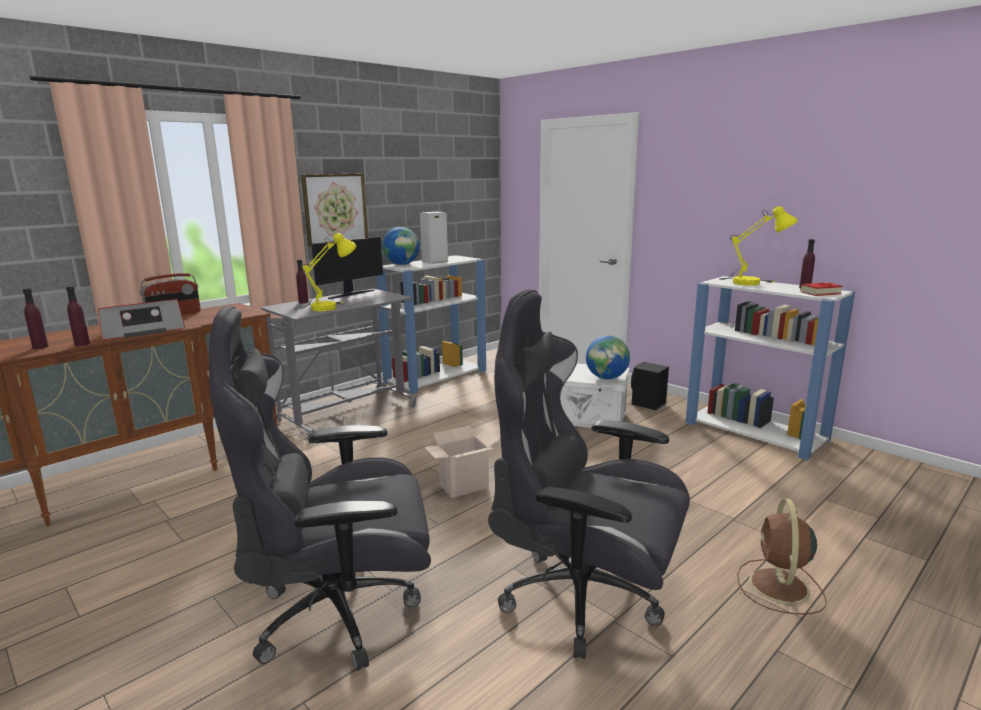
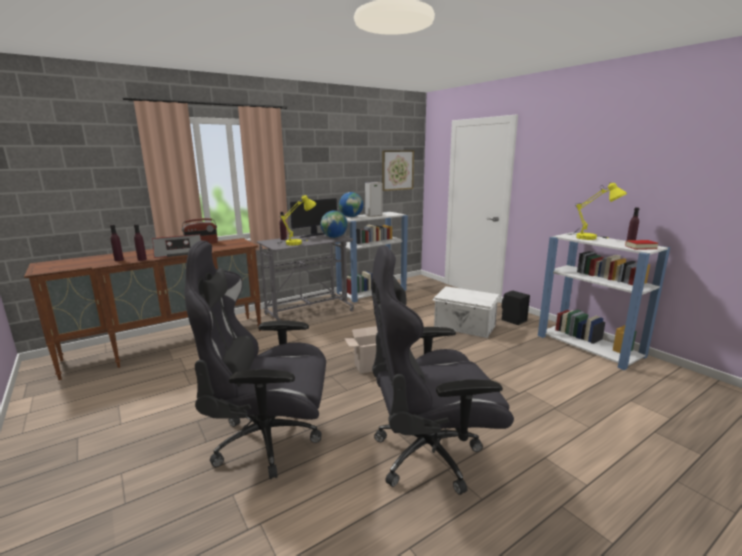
camera: 10 degrees right, 0 degrees up
(335, 209) = (308, 179): picture -> picture (397, 170)
(589, 602) = (433, 454): black office chair -> black office chair turned 45 degrees counterclockwise
(606, 378) = (480, 300): globe -> globe (334, 237)
(779, 587) = (575, 461): brown fan -> none

